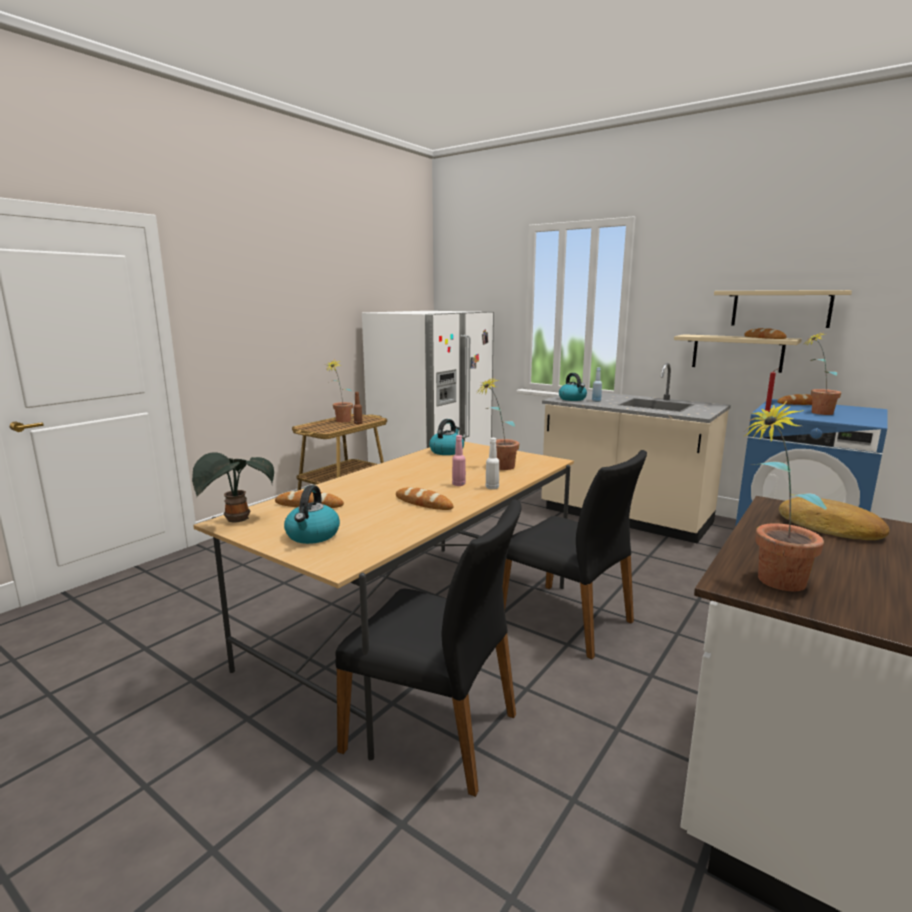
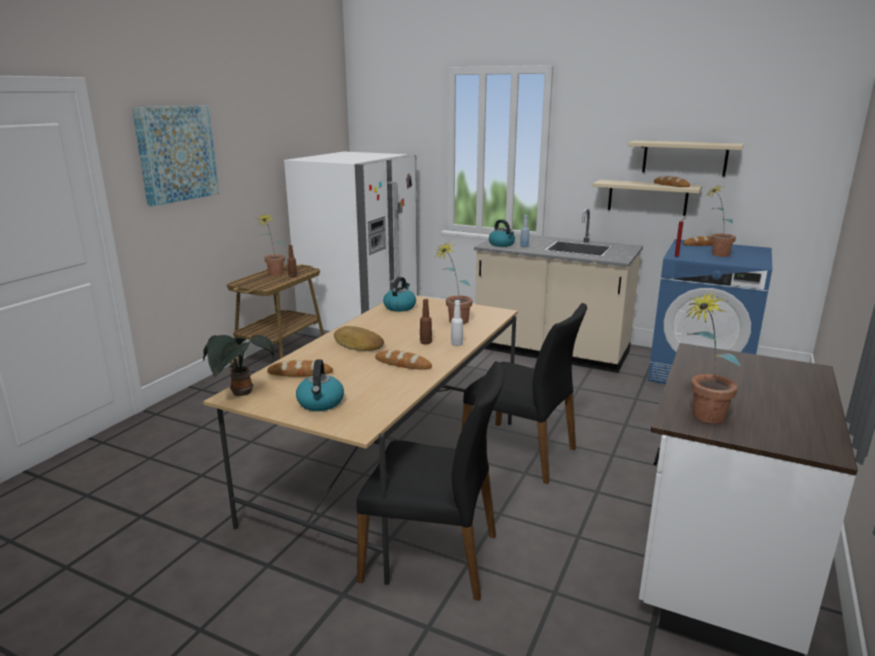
camera: 10 degrees left, 5 degrees up
(248, 296) = (177, 153): none -> picture
(458, 484) = (425, 342): pink bottle -> brown bottle
(830, 528) = (736, 368): bread -> bread (357, 344)

